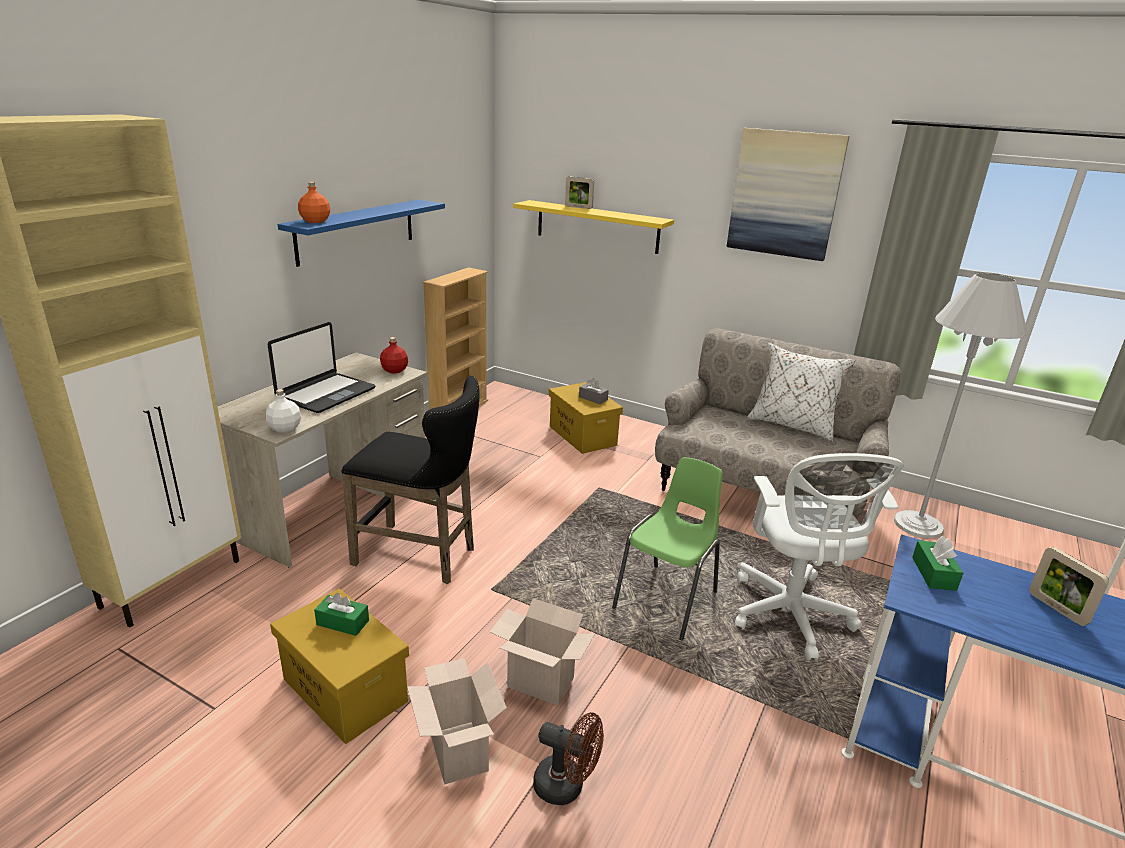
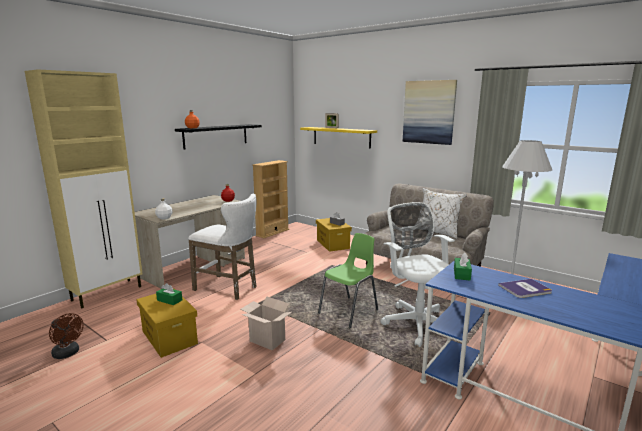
camera: 10 degrees right, 10 degrees down
(325, 394) = (190, 207): laptop -> none
(356, 231) = (216, 136): blue shelf -> black shelf
(421, 556) = (228, 288): black stool -> white stool
(456, 751) = (213, 364): cardboard box -> none
(566, 786) = (262, 382): brown fan -> brown fan (68, 353)
(791, 616) = (416, 322): white office chair -> white office chair turned 150 degrees clockwise
(1057, 609) = (525, 289): picture frame -> book

